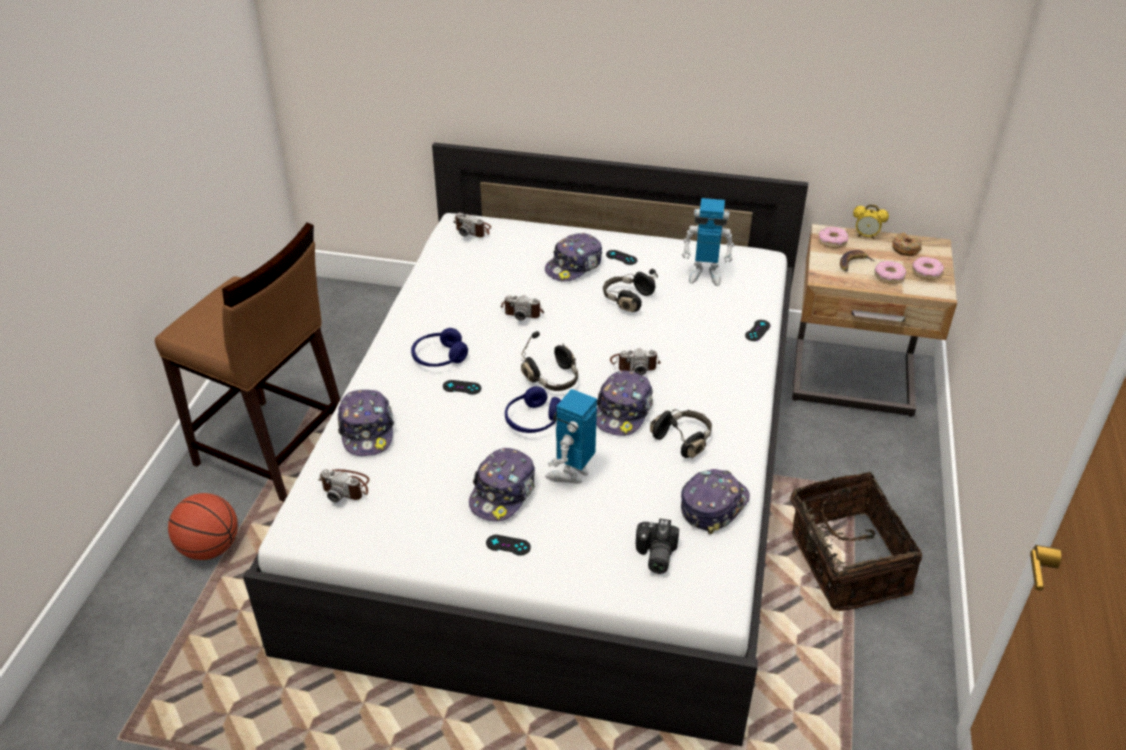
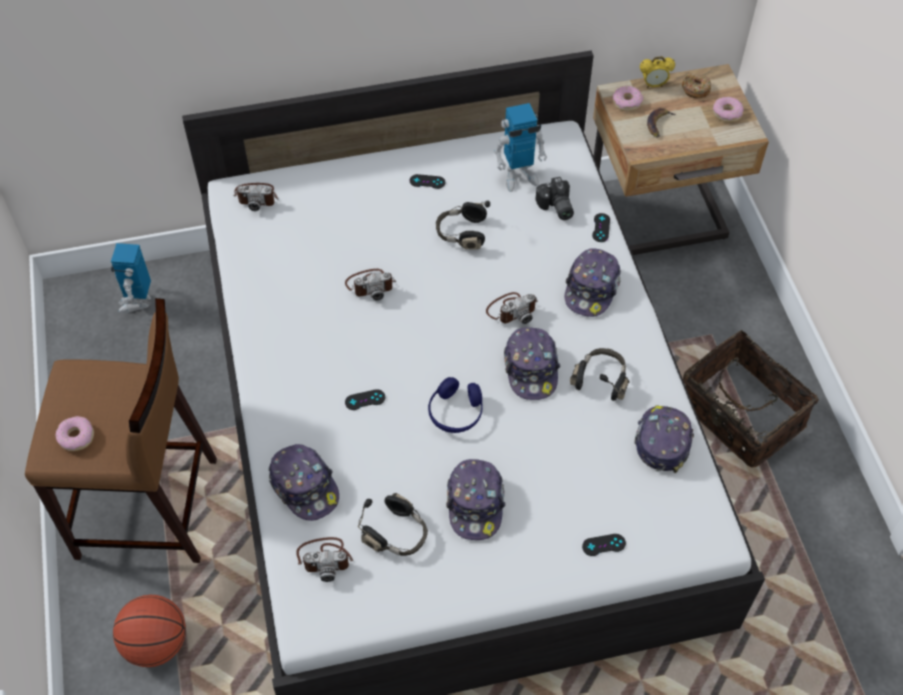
camera: 25 degrees left, 15 degrees up
(439, 357) = (321, 372): blue headphones -> none
(508, 545) = (511, 557): black game controller -> black game controller (604, 545)
(553, 379) = (447, 357): black headphones -> black headphones (397, 534)
(571, 473) = (523, 457): toy robot -> toy robot (138, 301)
(574, 266) = (387, 209): cap -> cap (591, 289)
(654, 555) = (642, 514): camera -> camera (555, 207)
(889, 276) = (697, 129): donut -> donut (76, 437)

